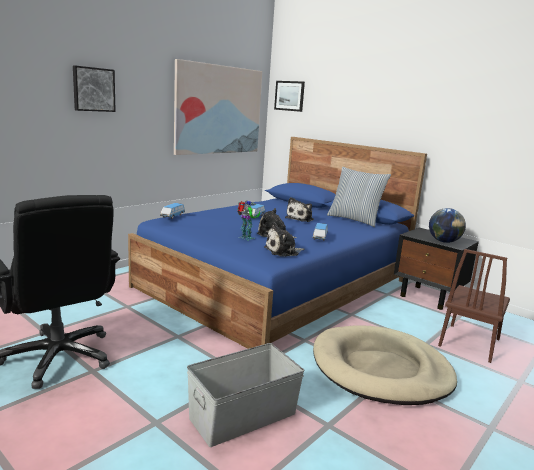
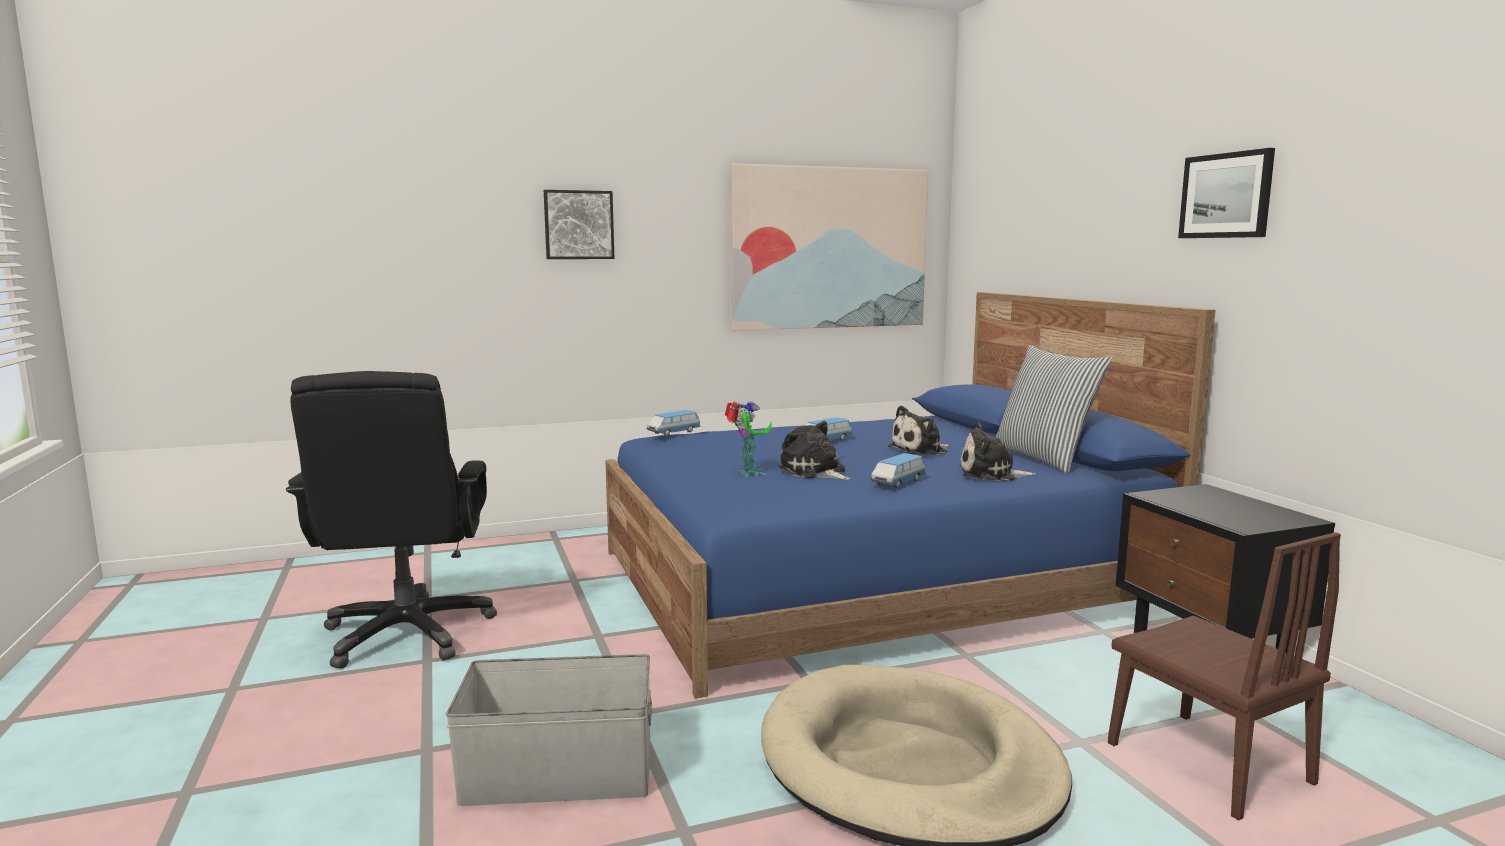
camera: 30 degrees right, 5 degrees down
(283, 251) = (780, 498): plush toy -> plush toy (991, 474)
(289, 96) = (980, 212): picture -> picture (1226, 195)
(444, 241) = (1221, 515): globe -> none
(469, 342) = (1207, 762): brown chair -> brown chair turned 90 degrees counterclockwise

